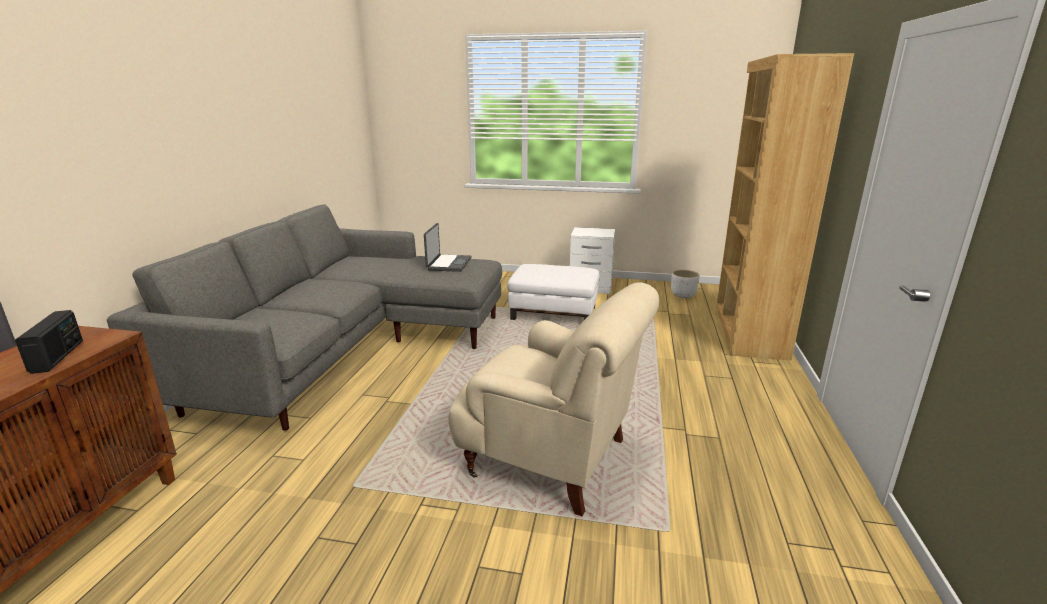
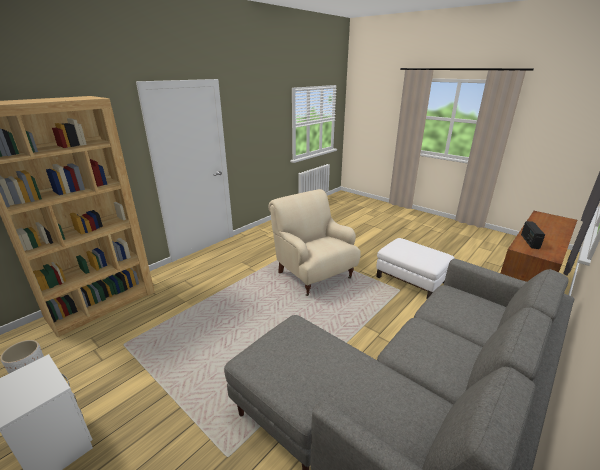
camera: 150 degrees left, 5 degrees up
(448, 264) = (292, 363): laptop -> none
(553, 313) = (178, 395): white ottoman -> white ottoman (411, 279)

